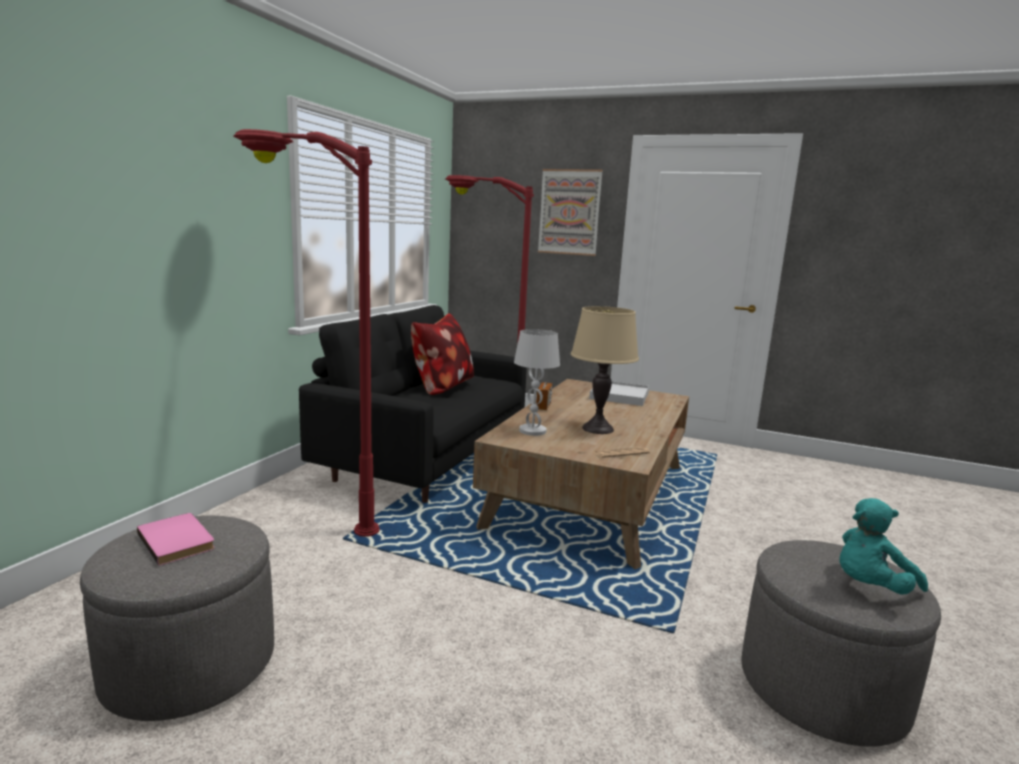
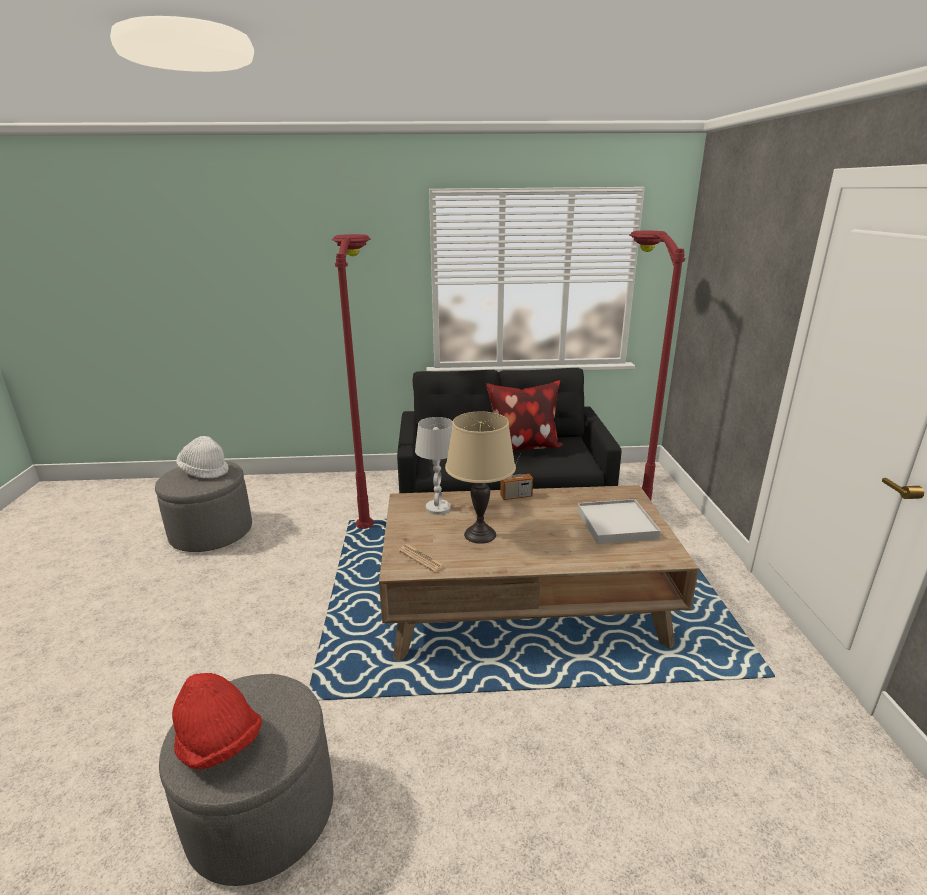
camera: 65 degrees right, 10 degrees up
(179, 540) = (204, 471): pink book -> white hat
(569, 212) = (760, 279): picture -> none
(869, 587) = (219, 743): turquoise plush toy -> red hat

